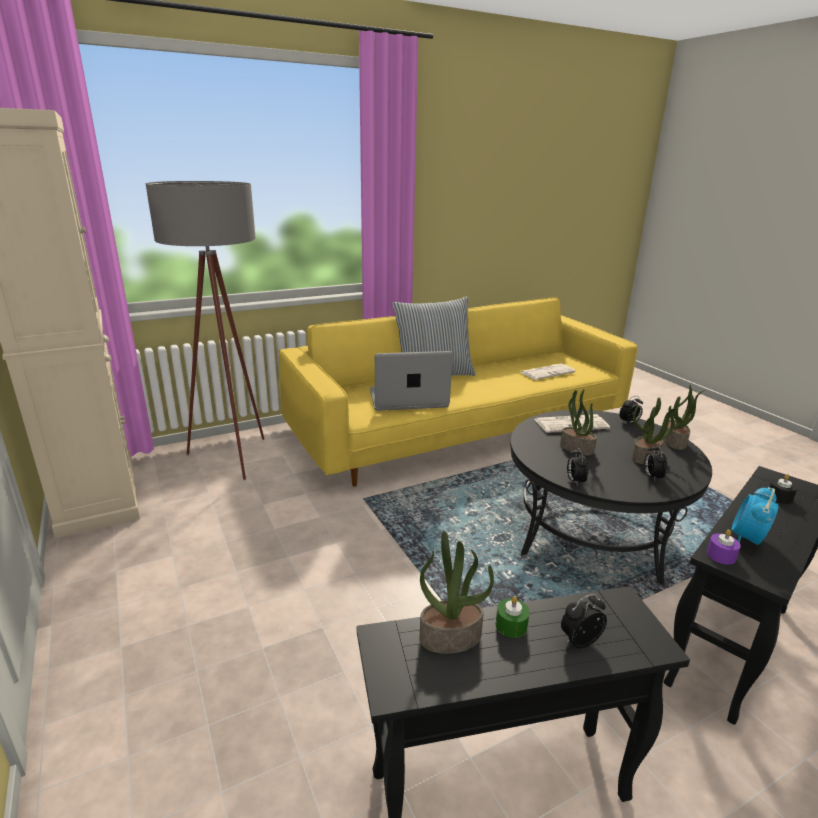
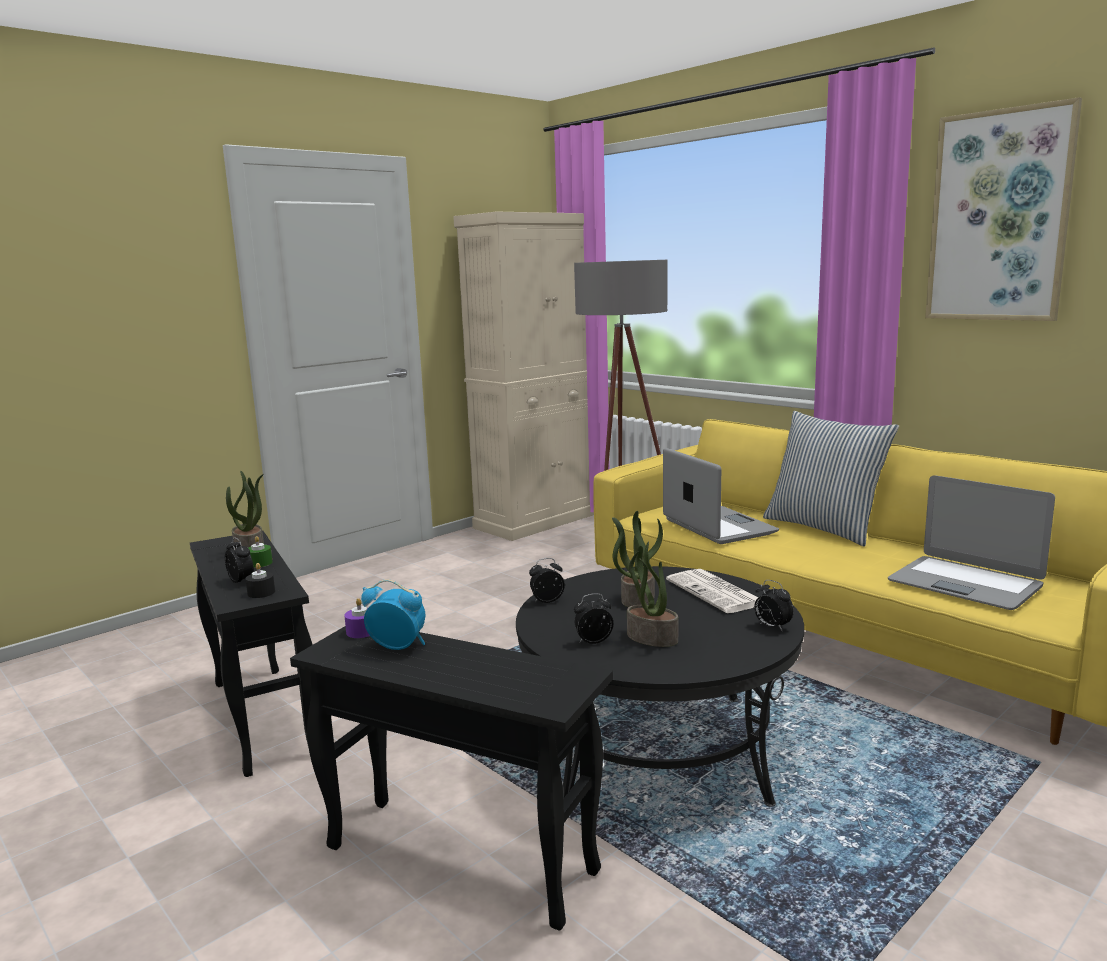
camera: 75 degrees right, 10 degrees down
(455, 159) = (999, 217): none -> picture
(547, 372) = (965, 584): newspaper -> laptop
(675, 442) = (731, 659): potted plant -> none
(779, 497) = (514, 675): black candle -> black candle (261, 593)

